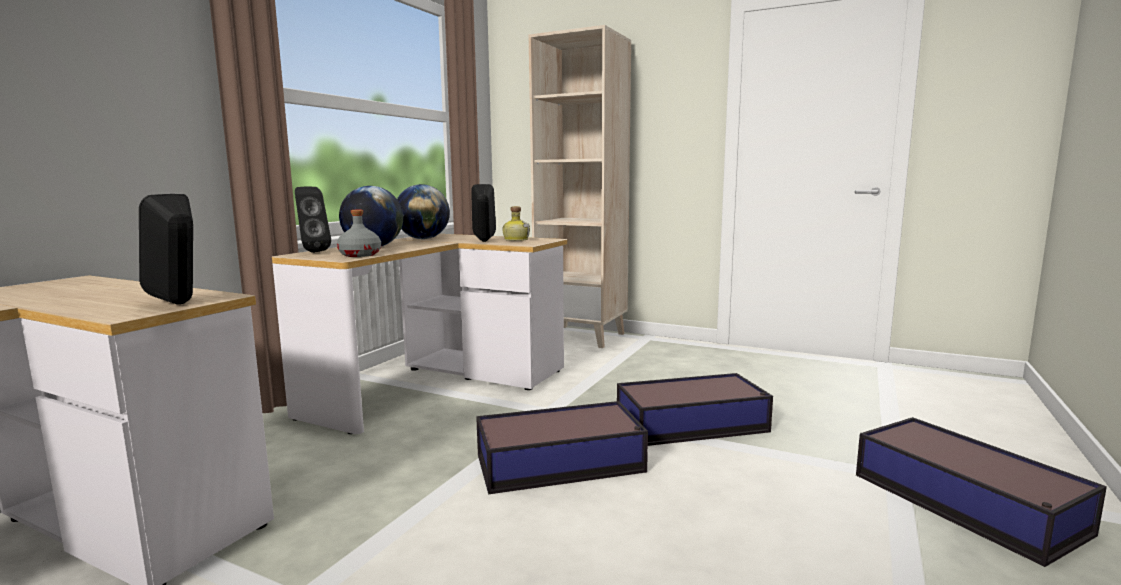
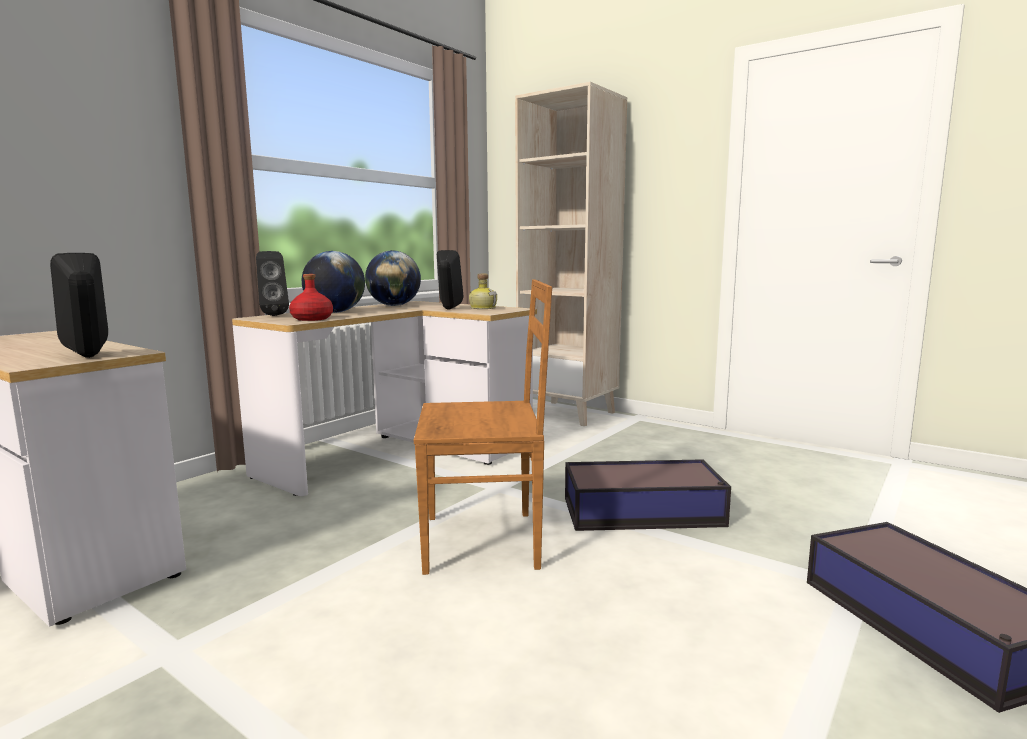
camera: 10 degrees right, 0 degrees up
(360, 255) = (312, 319): grey bottle -> red bottle
(562, 463) = (485, 541): storage box -> brown chair

